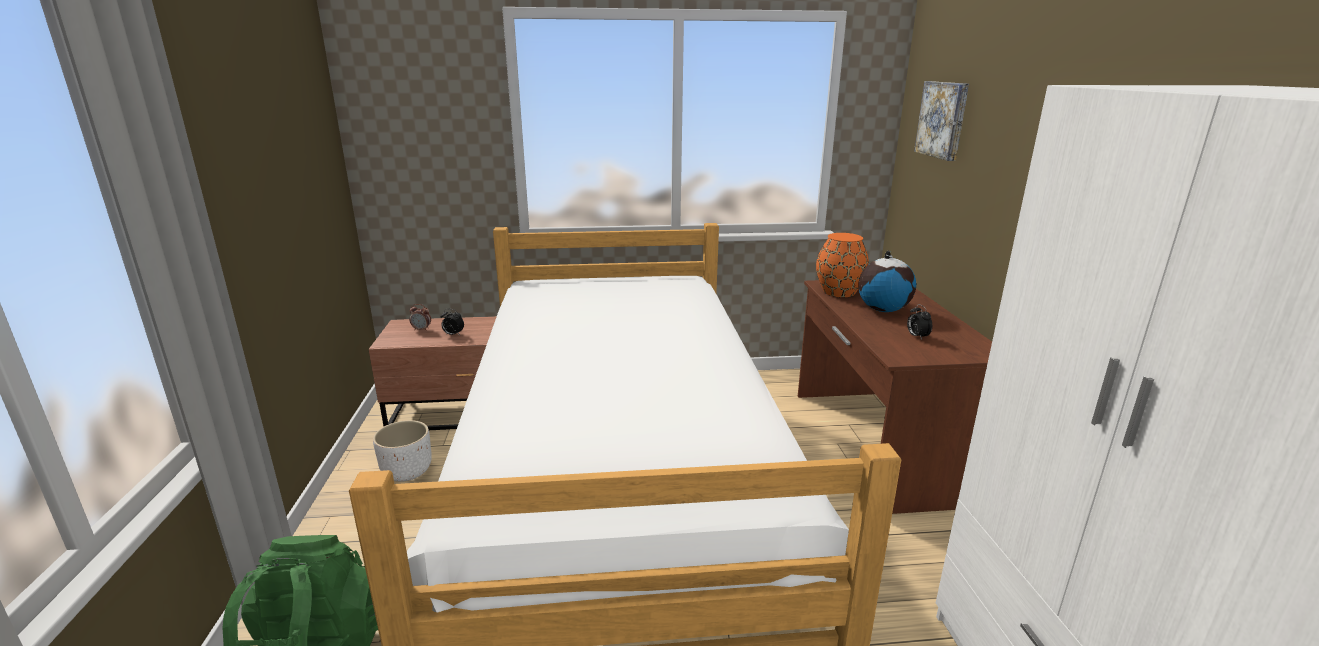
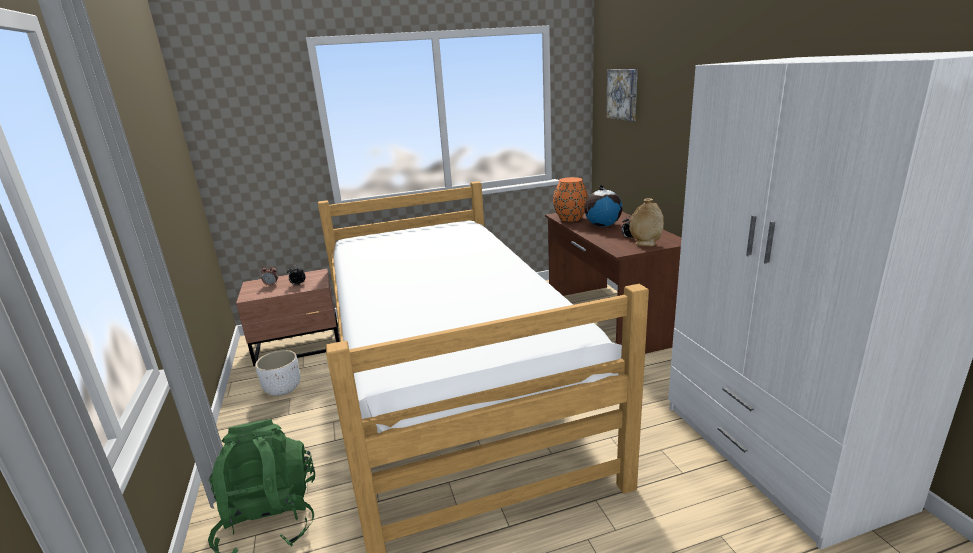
camera: 10 degrees left, 0 degrees up
(939, 351) = (645, 244): none -> beige vase

